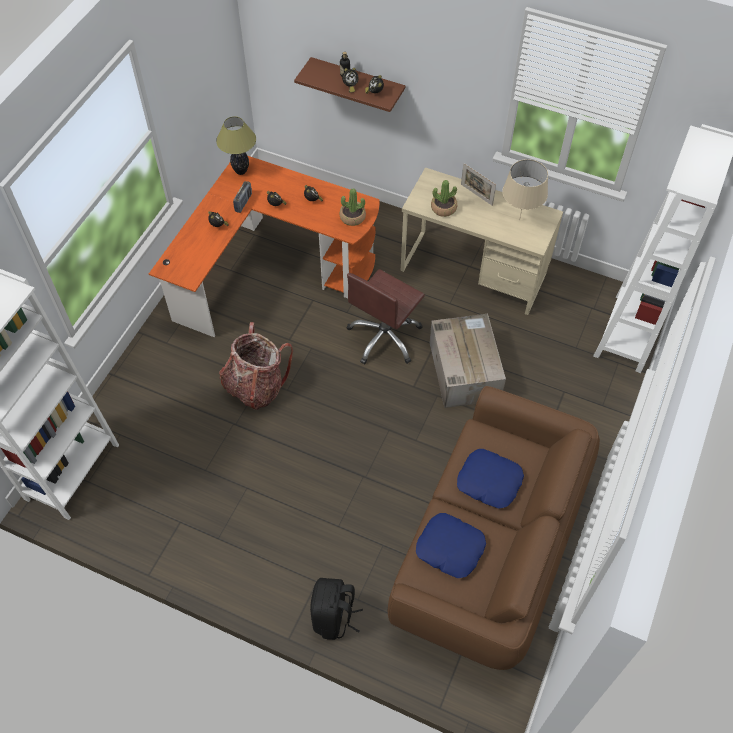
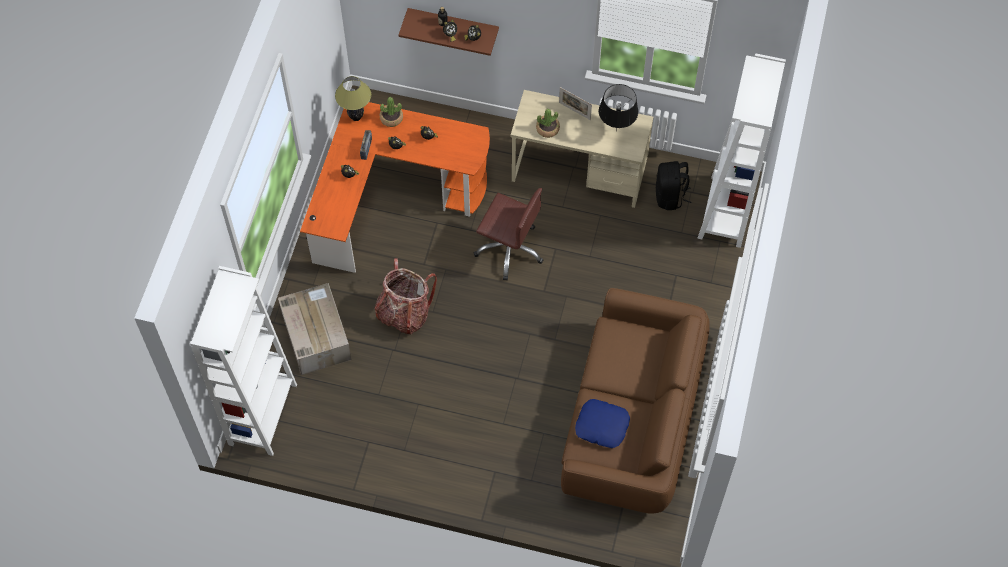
camera: 10 degrees left, 5 degrees up
(334, 617) = (515, 497): black backpack -> black backpack (670, 196)
(352, 217) = (468, 149): potted plant -> potted plant (391, 118)
(385, 337) = (510, 249): brown office chair -> brown office chair turned 90 degrees counterclockwise
(464, 370) = (585, 268): cardboard box -> cardboard box (316, 335)
(489, 482) = (624, 368): blue pillow -> none
(519, 220) = (616, 131): beige table lamp -> black table lamp

